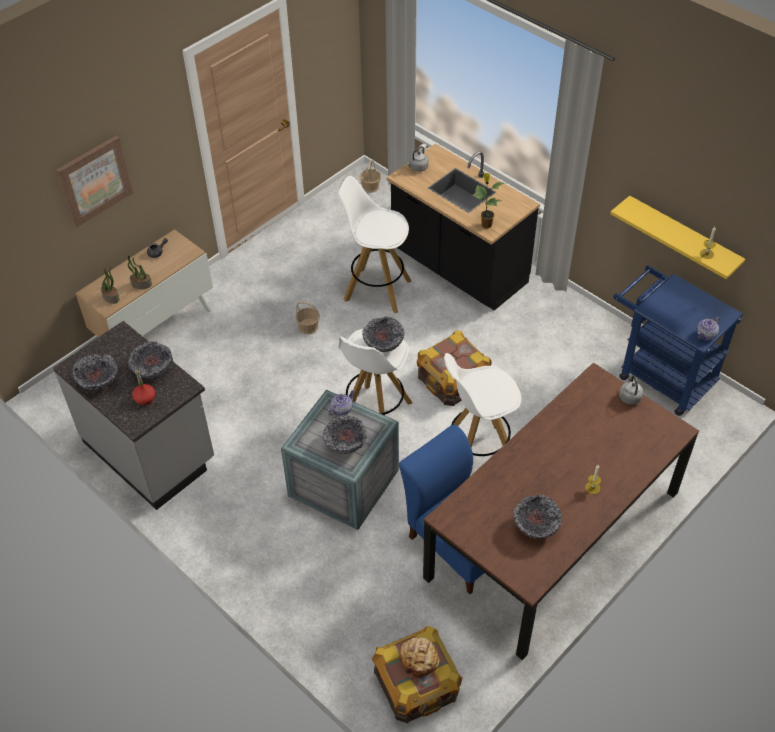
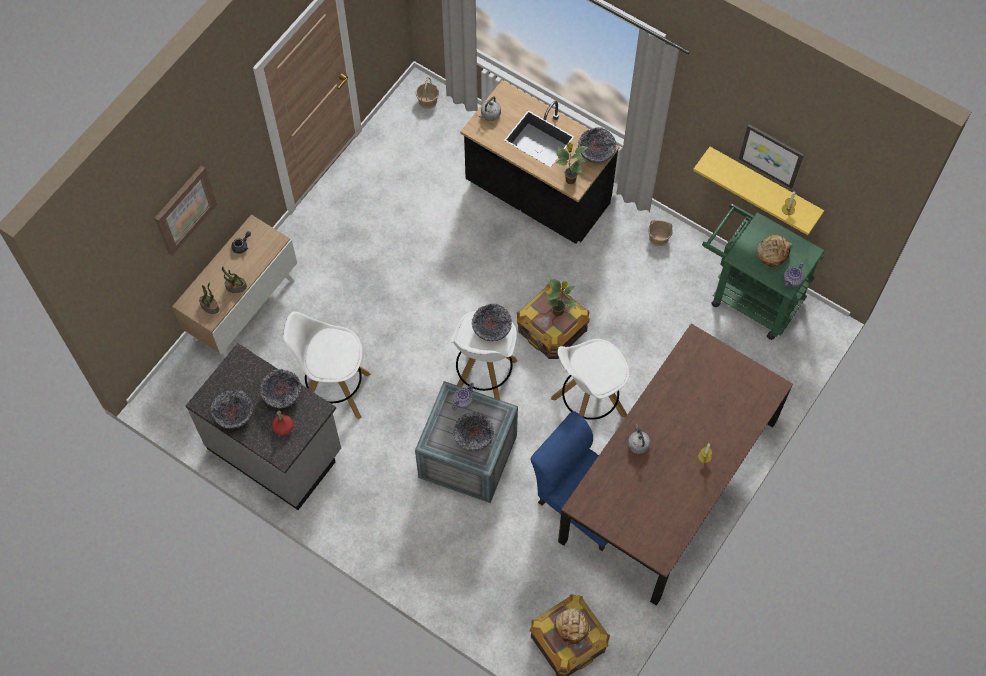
camera: 10 degrees left, 15 degrees up
(308, 327) = (398, 287): basket -> basket (659, 238)
(376, 290) = (458, 233): white stool -> white stool (335, 390)
(460, 355) = (559, 311): none -> potted plant
(536, 527) = (660, 502): bowl -> bowl (596, 153)
(629, 396) = (728, 356): grey kettle -> grey kettle (638, 443)
(659, 375) = (749, 296): blue cart -> green cart
(686, 309) = (772, 253): none -> bread
(693, 192) = (771, 155): none -> picture

